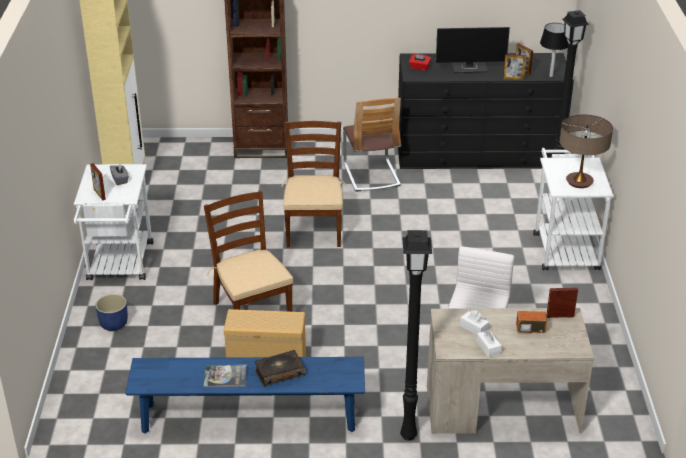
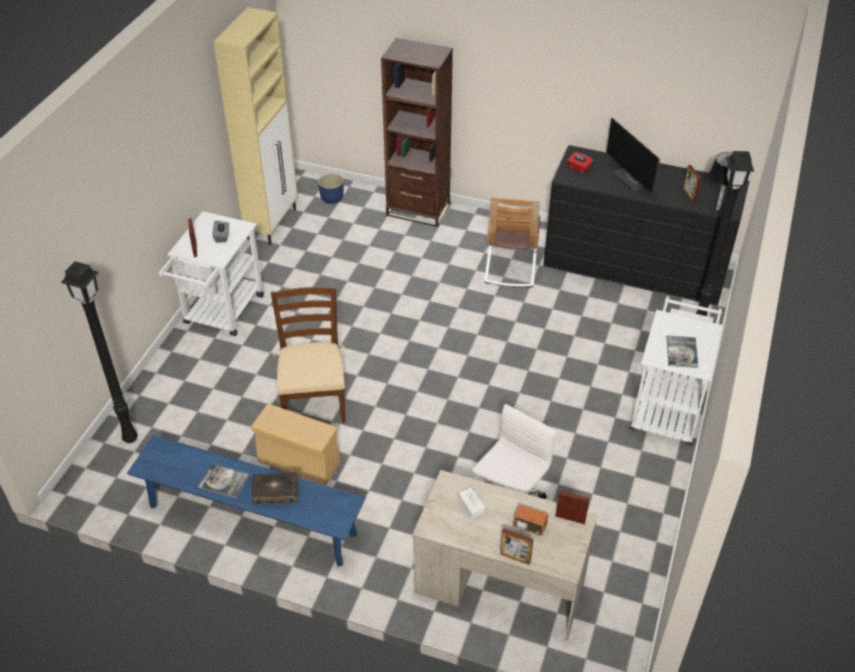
camera: 20 degrees right, 10 degrees up
(114, 324) = (184, 378): blue planter -> blue planter (332, 198)
(313, 229) = (420, 318): brown chair -> none
(409, 436) = (391, 589): black floor lamp -> black floor lamp (130, 439)
(470, 68) = (633, 179): monitor -> monitor turned 45 degrees clockwise
(488, 348) = (472, 536): white tissue box -> none
(513, 79) = (673, 204): picture frame -> picture frame (515, 558)
(579, 182) = (681, 352): table lamp -> book

